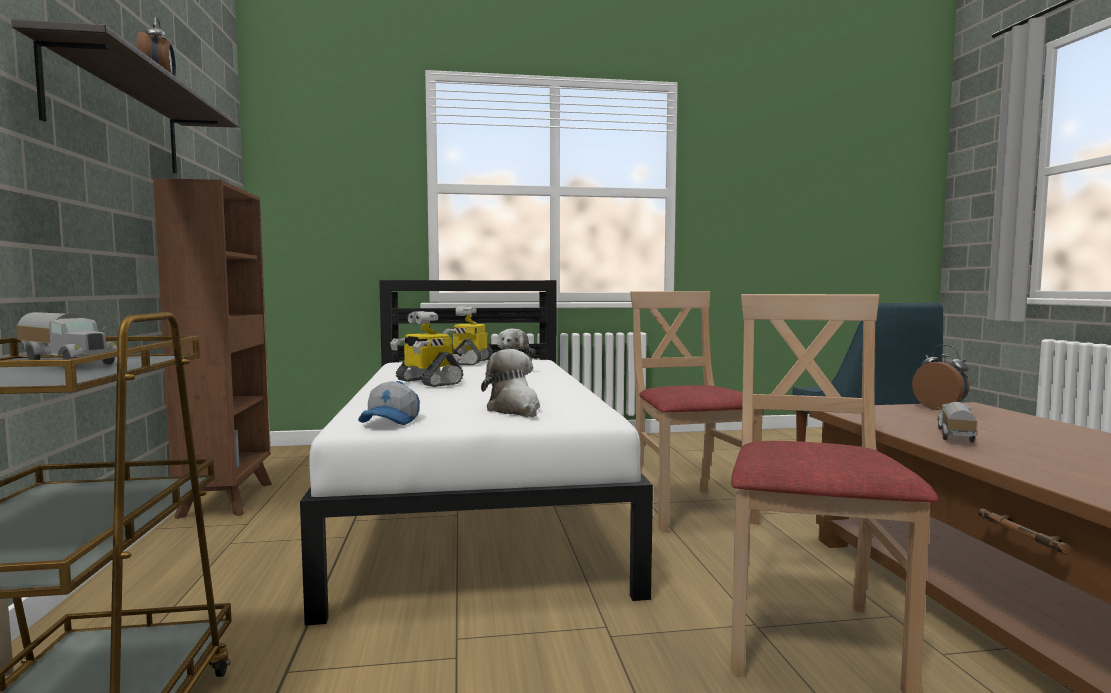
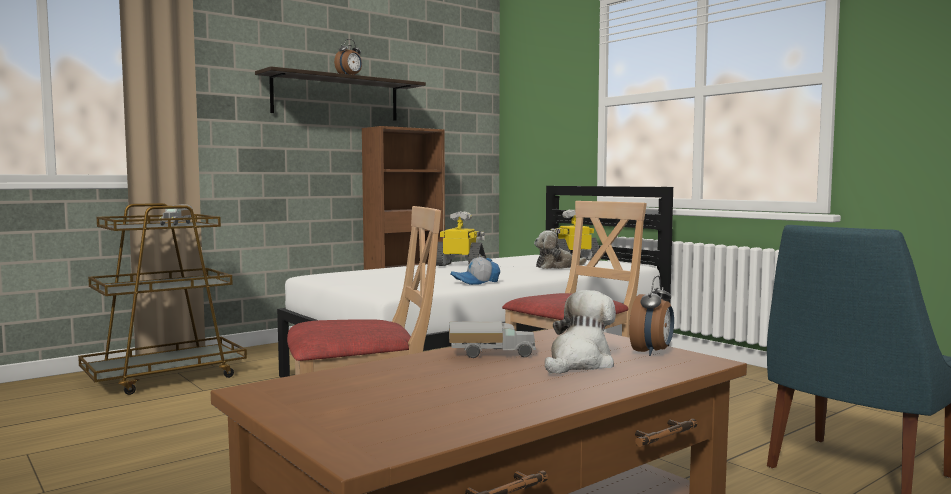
camera: 60 degrees right, 0 degrees up
(391, 421) = (331, 276): cap -> cap (476, 282)
(427, 382) = (460, 265): toy robot -> toy robot turned 90 degrees clockwise
(515, 410) = (395, 283): plush toy -> plush toy (579, 363)

